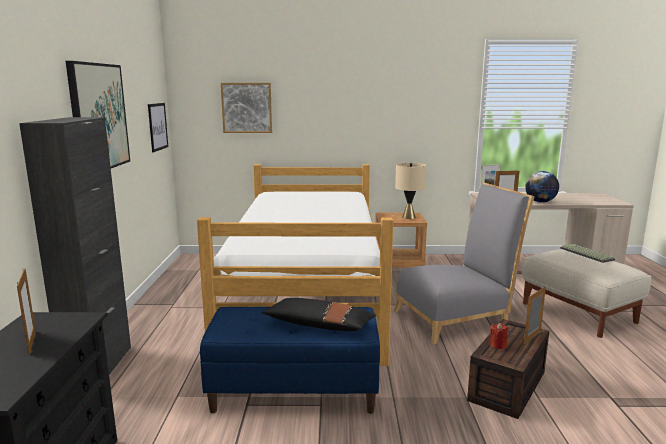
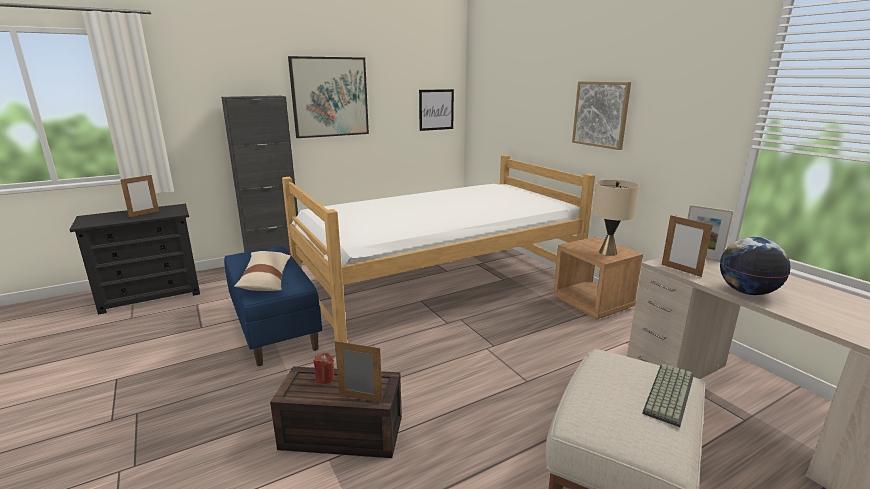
camera: 60 degrees right, 5 degrees up
(247, 108) = (508, 97): picture -> picture (600, 114)
(319, 325) = (266, 279): black pillow -> beige pillow
(456, 318) = (479, 370): grey chair -> none

